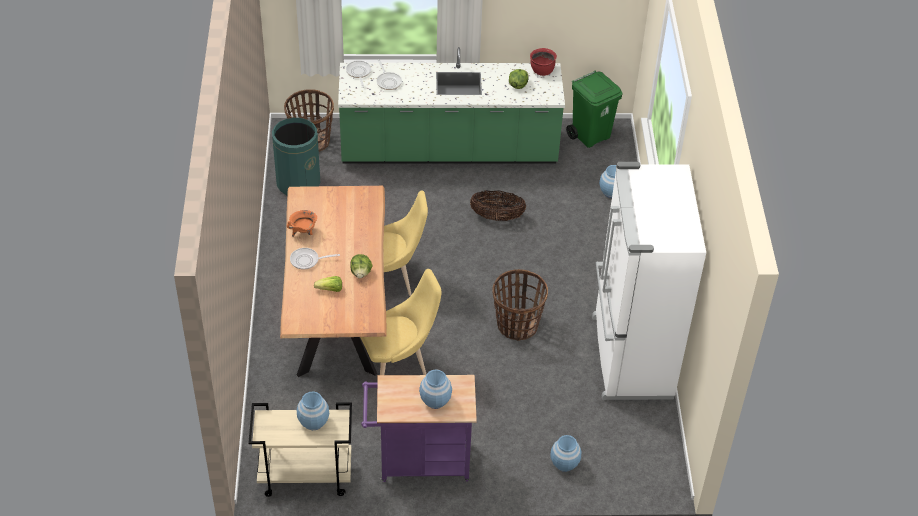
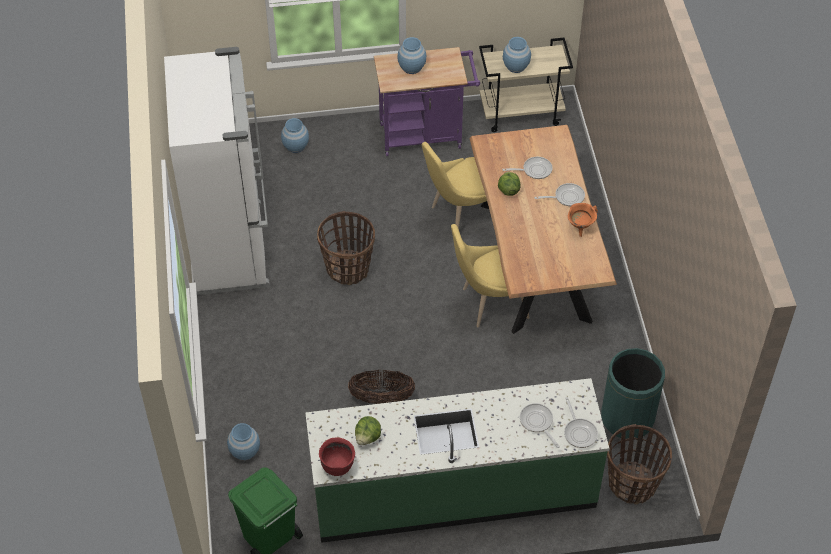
camera: 175 degrees right, 5 degrees up
(330, 289) = (534, 170): lettuce -> frying pan

